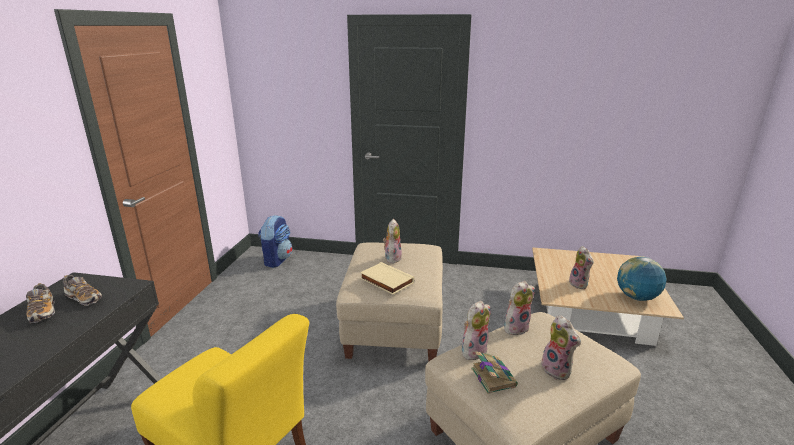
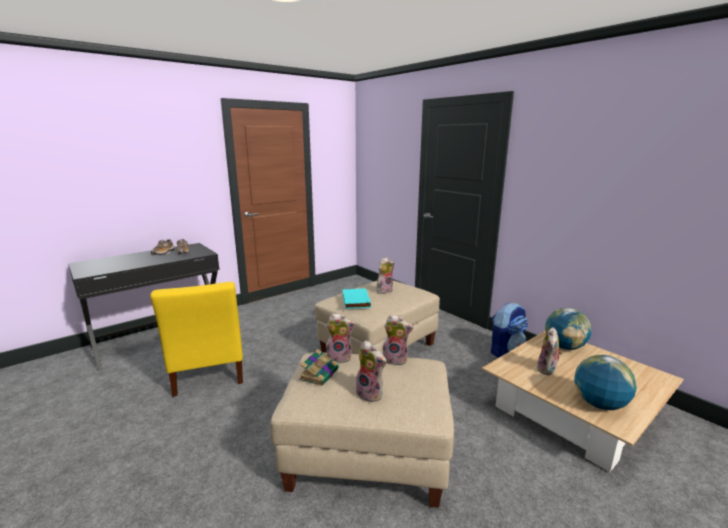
camera: 40 degrees right, 5 degrees down
(277, 260) = (360, 286): backpack -> backpack (506, 351)
(385, 281) = (355, 300): beige book -> turquoise book
(558, 370) = (371, 393): plush toy -> plush toy turned 60 degrees counterclockwise
(562, 259) = (564, 347): none -> globe

